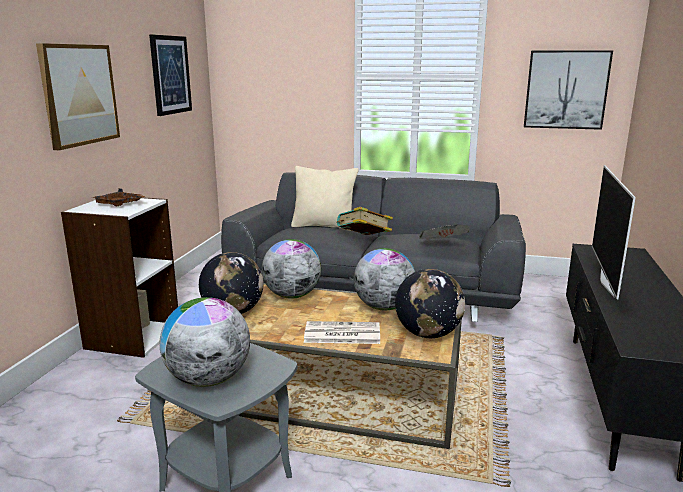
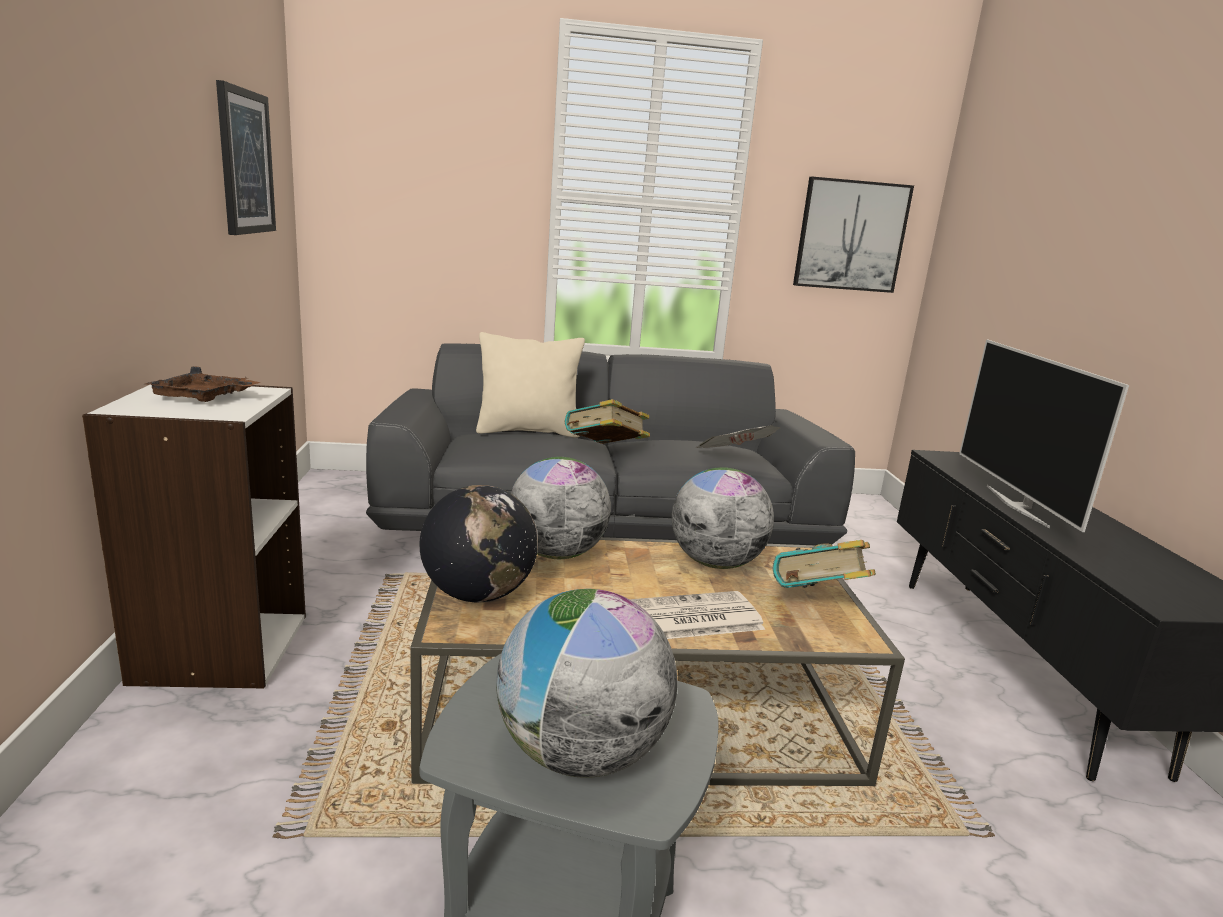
camera: 20 degrees left, 0 degrees up
(79, 95) = (109, 175): picture -> none
(428, 334) = (819, 604): globe -> book

